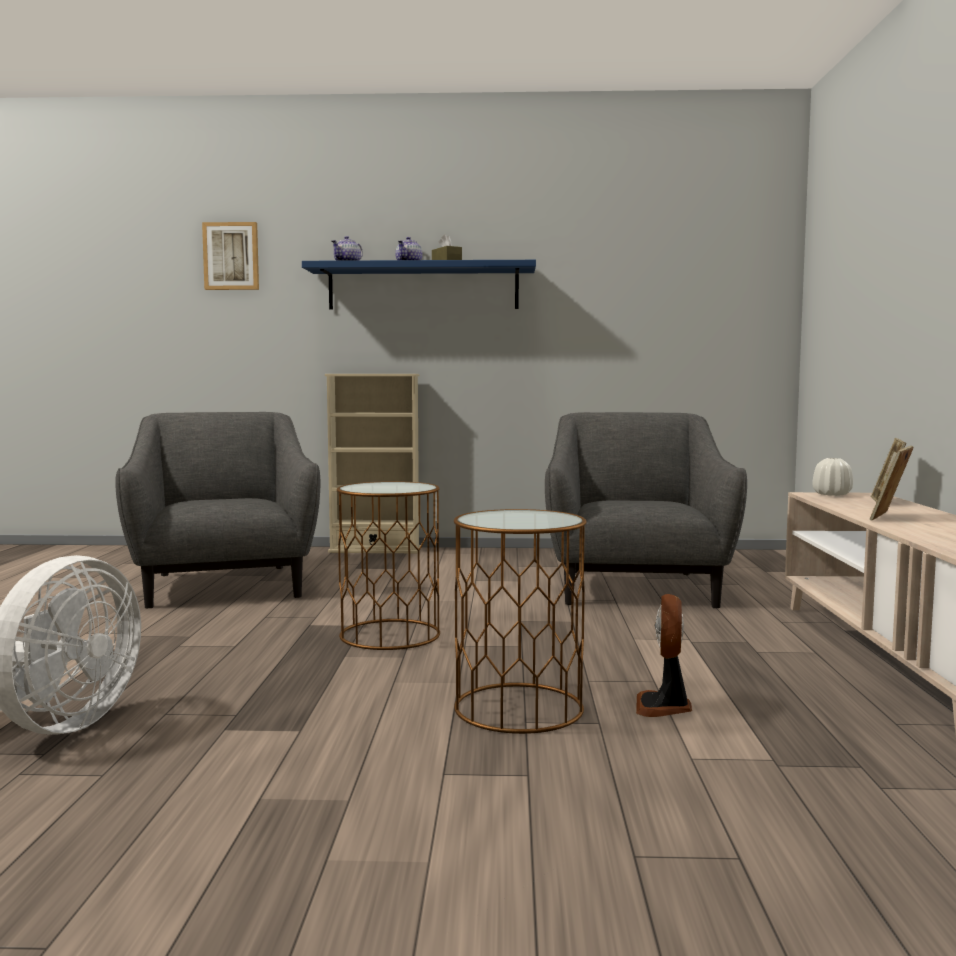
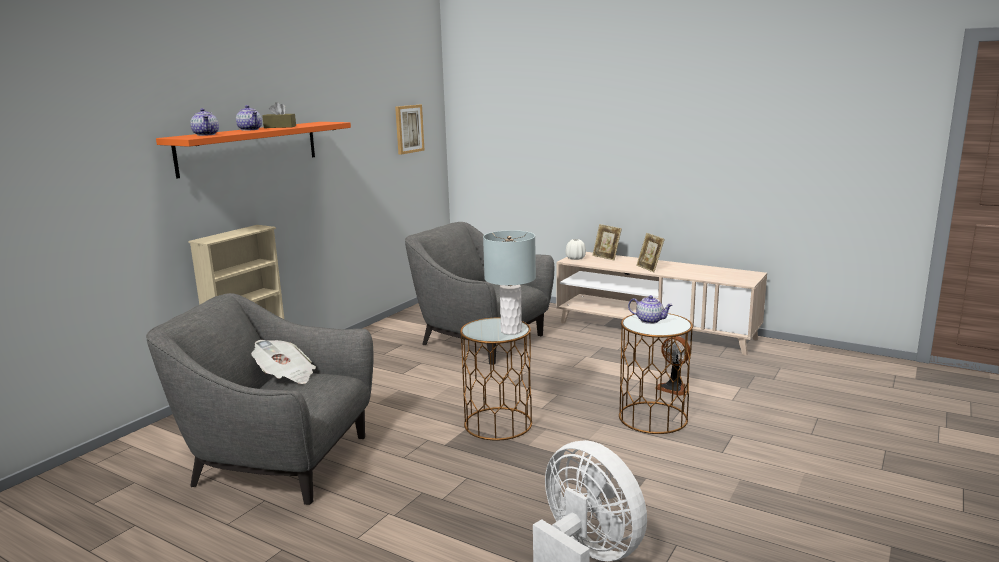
camera: 60 degrees left, 10 degrees up
(231, 256) = (68, 134): picture -> picture (408, 129)
(248, 496) = (286, 376): none -> newspaper
(386, 489) = (511, 331): none -> grey table lamp
(423, 288) = (249, 148): blue shelf -> orange shelf
(526, 516) = (650, 320): none -> teapot

